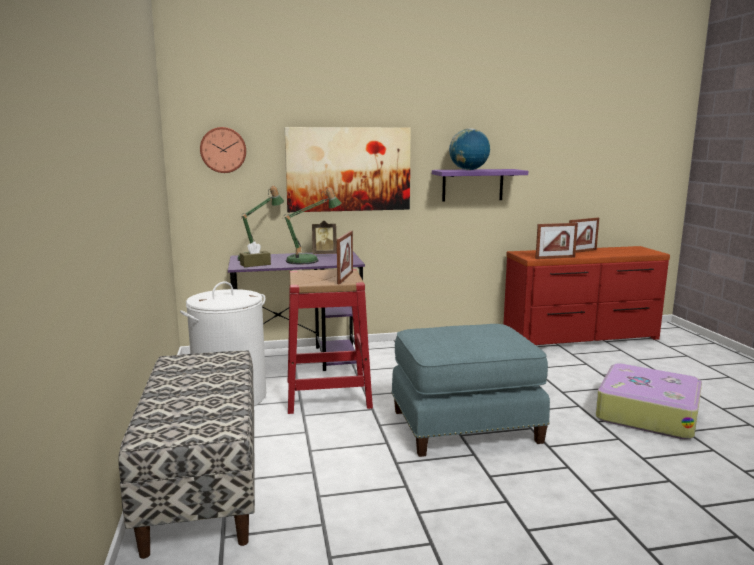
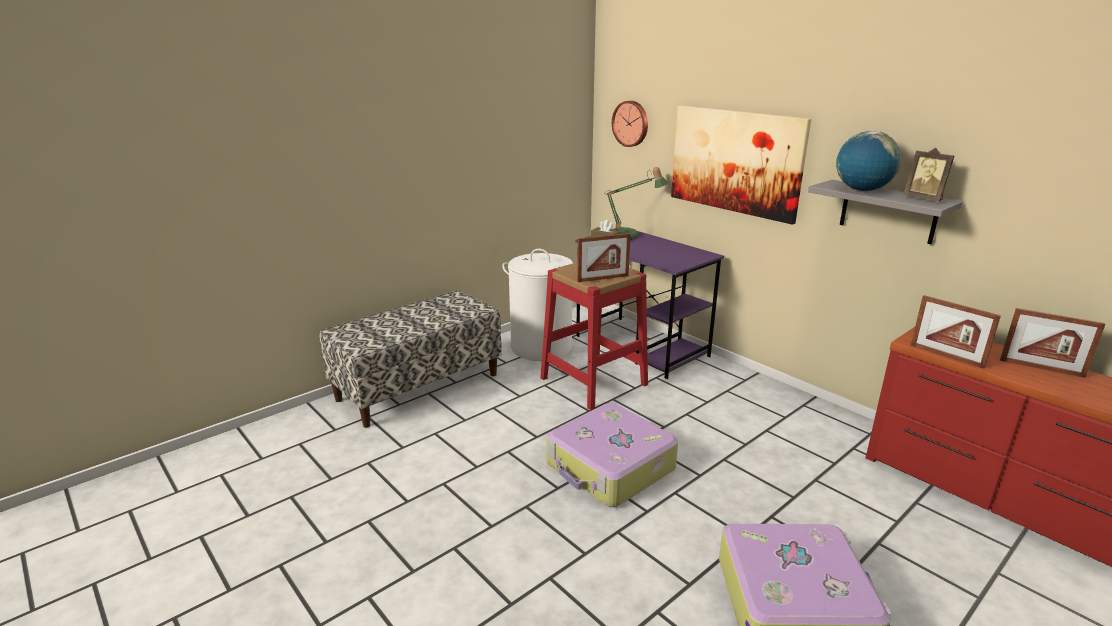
camera: 60 degrees right, 10 degrees up
(308, 260) = (649, 252): table lamp -> none
(324, 254) = (686, 250): picture frame -> picture frame (924, 199)
(464, 425) = (610, 467): blue ottoman -> suitcase
(472, 185) = (888, 212): purple shelf -> grey shelf

